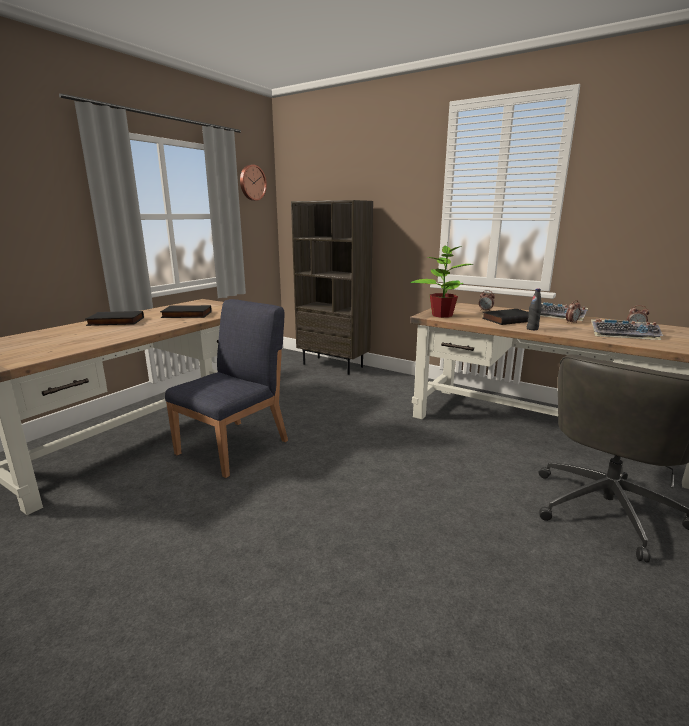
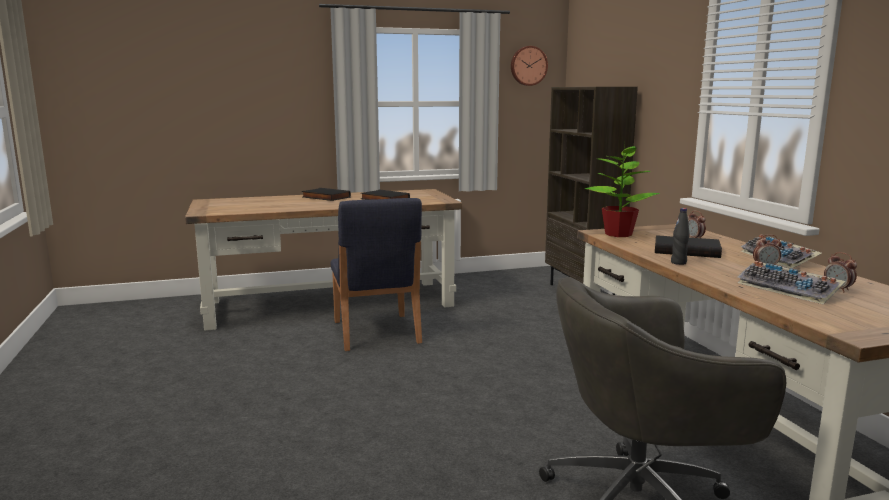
camera: 40 degrees right, 5 degrees down
(234, 446) = (376, 332): blue chair -> blue chair turned 90 degrees clockwise

